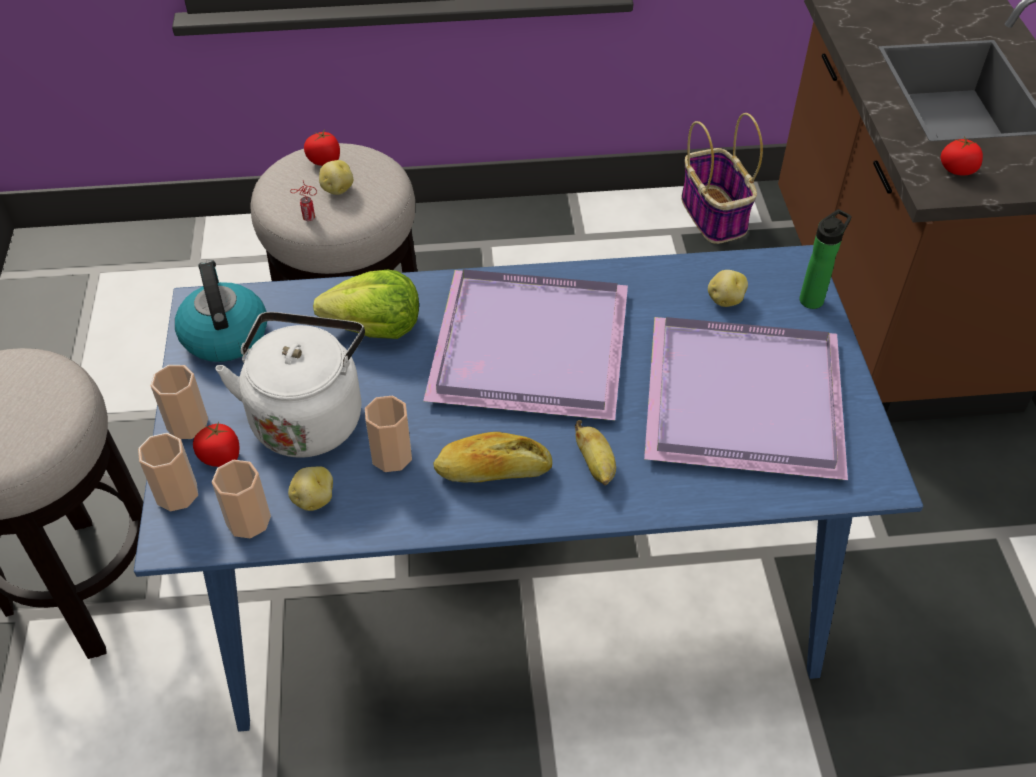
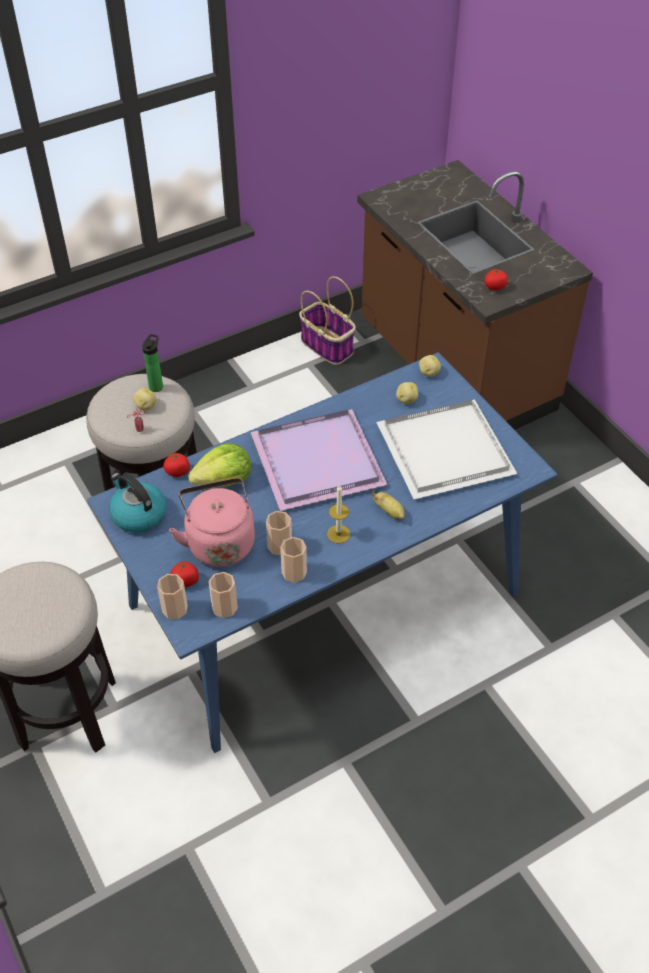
camera: 25 degrees left, 0 degrees up
(187, 424) = (153, 571): cup -> cup (294, 572)
(308, 416) = (219, 541): white kettle -> pink kettle
(313, 499) = (252, 583): potato -> potato (428, 373)
(325, 161) = (125, 391): tomato -> tomato (178, 472)
(493, 471) = (338, 534): bread -> candle
(740, 396) = (442, 450): purple tray -> white tray
(813, 298) = (451, 383): bottle -> bottle (157, 385)

